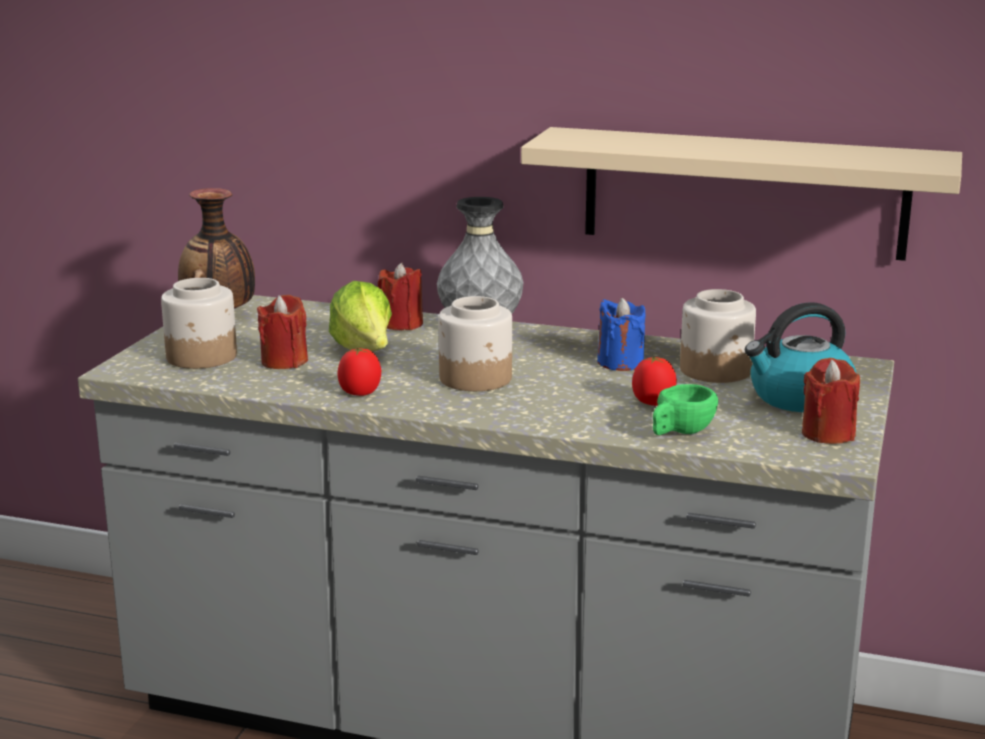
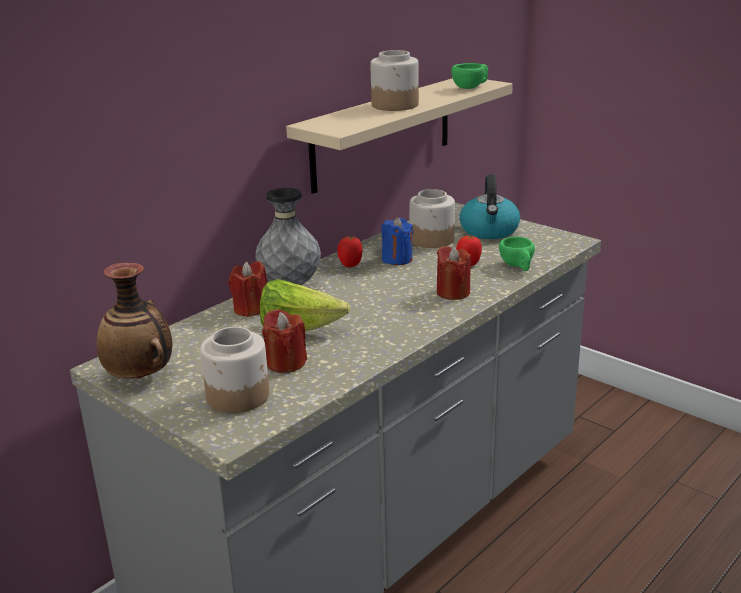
camera: 65 degrees left, 5 degrees up
(360, 393) = (379, 344): tomato -> tomato (350, 265)
(476, 379) = (386, 303): jar -> jar (395, 105)
(828, 434) = (542, 236): red candle -> red candle (453, 292)
(884, 161) = (471, 87): none -> green cup

